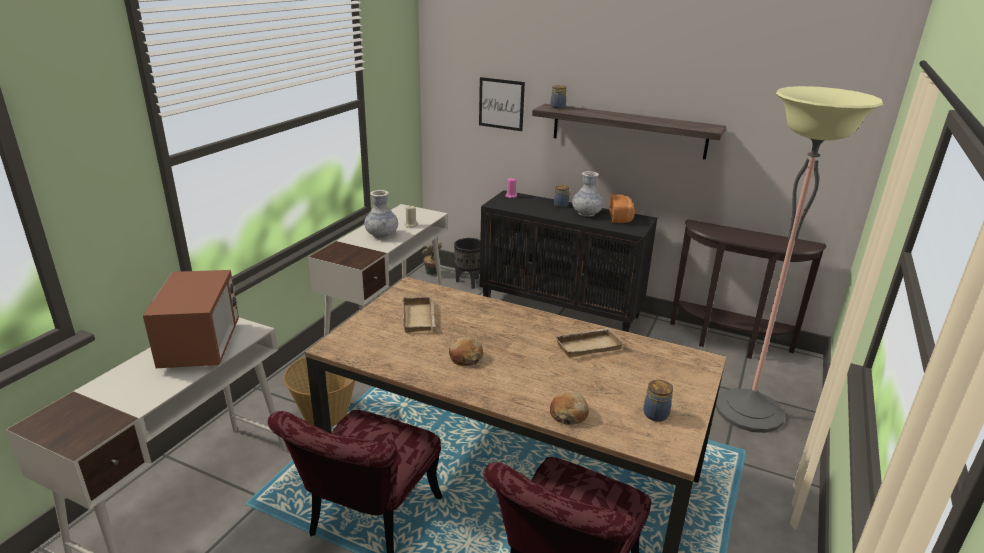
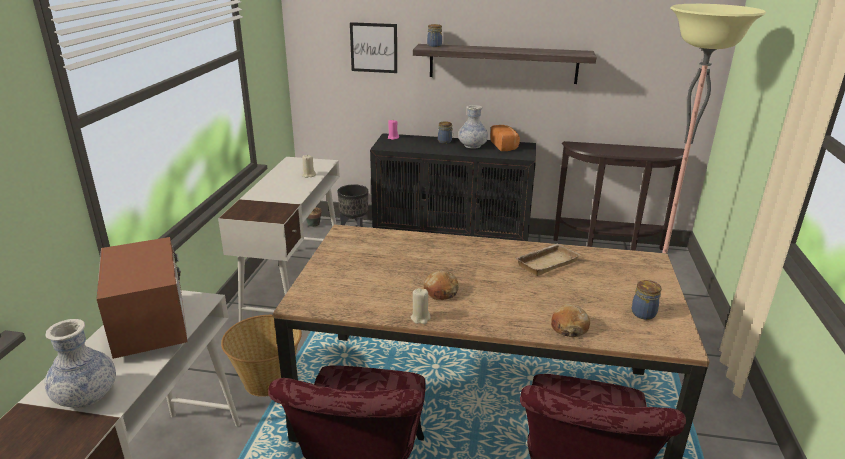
camera: 15 degrees left, 0 degrees up
(382, 235) = (284, 188): vase -> vase (86, 396)
(420, 318) = (373, 261): beige tray -> none
(431, 379) = (420, 318): none -> beige candle

